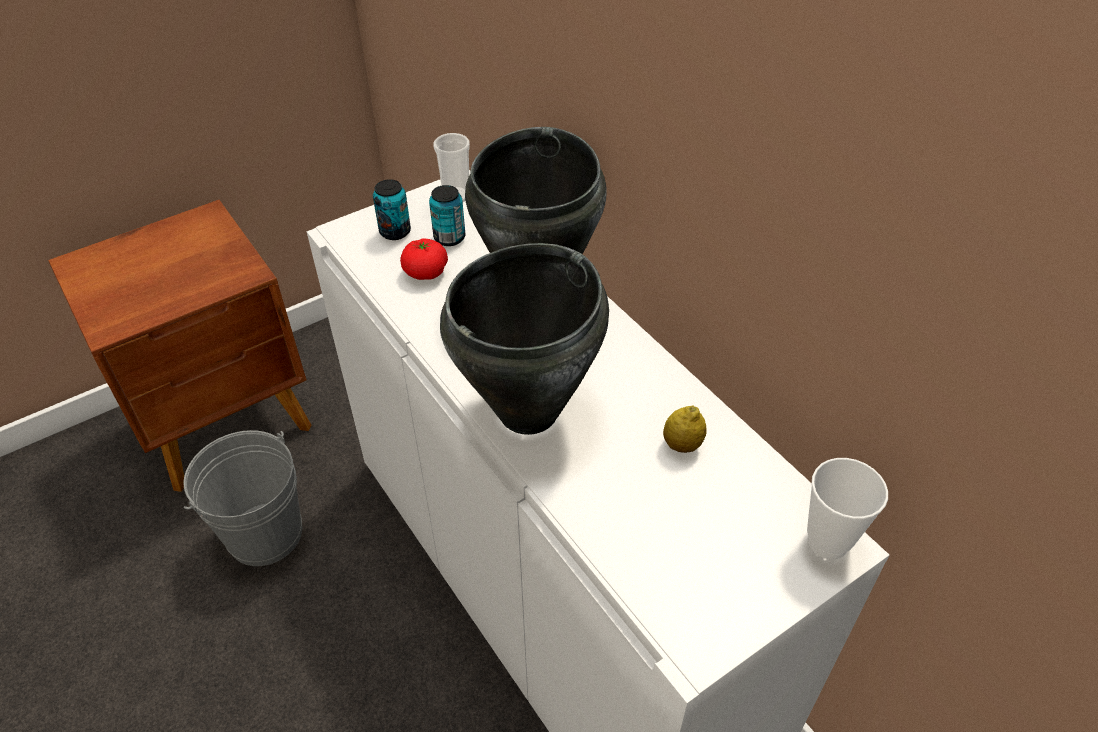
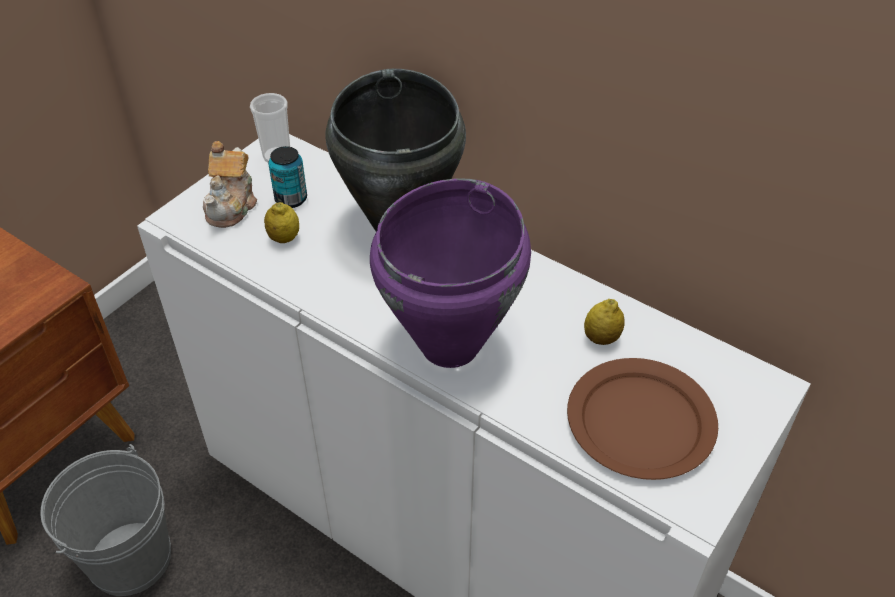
camera: 20 degrees left, 0 degrees up
(395, 232) = (232, 205): can -> teapot
(425, 272) = (284, 238): tomato -> lemon
(530, 412) = (451, 345): black cooking pot -> purple cooking pot
(682, 542) = (641, 423): none -> brown plate
(827, 542) = (759, 387): cup -> none

